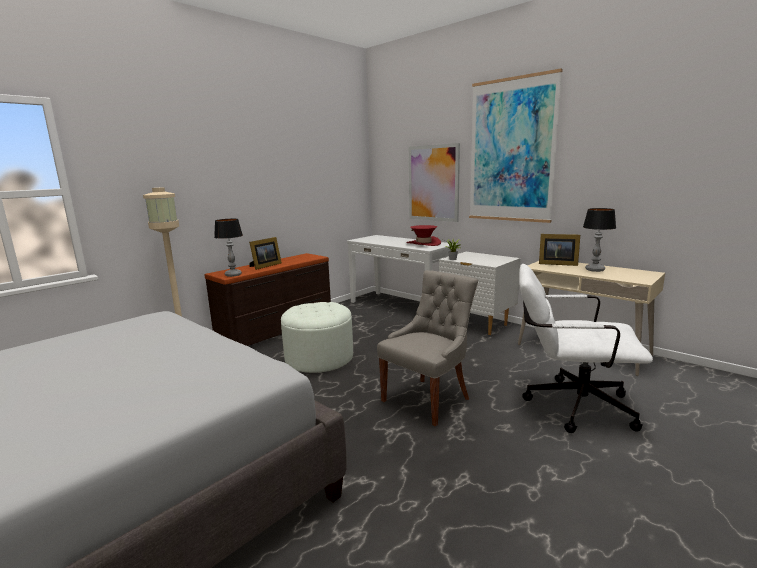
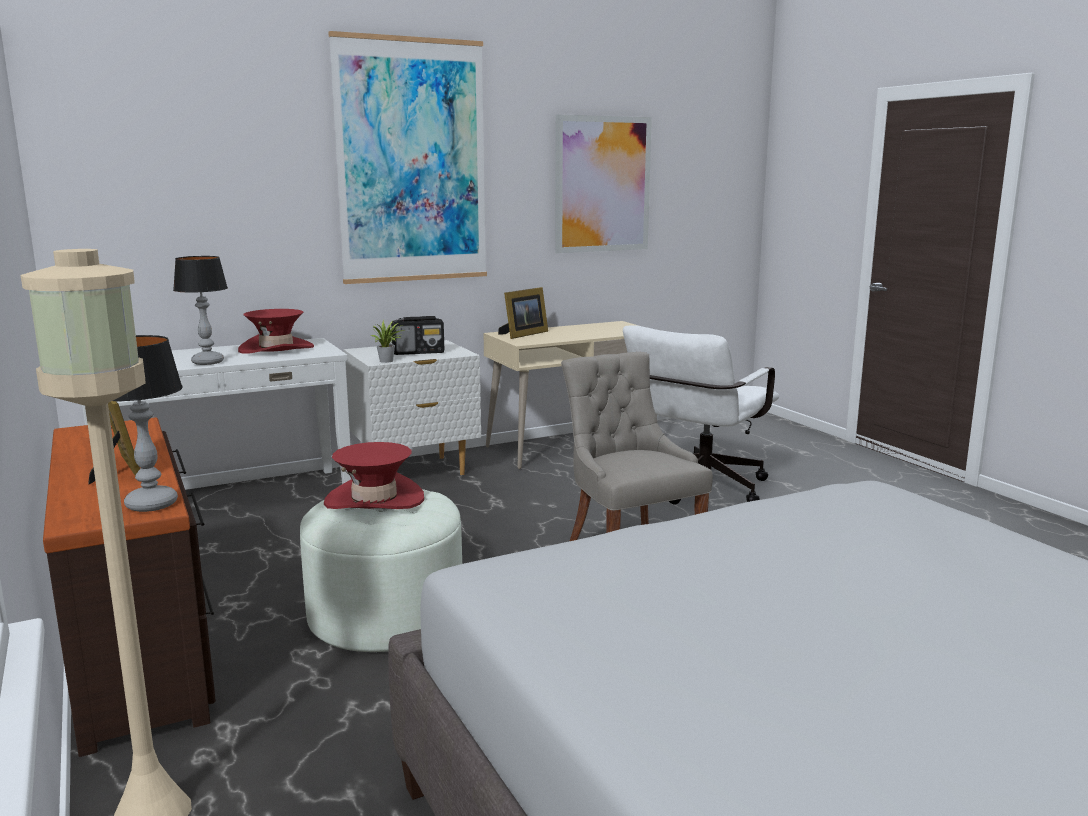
camera: 70 degrees left, 0 degrees up
(321, 307) = (374, 500): none -> red hat
(433, 183) = (247, 221): picture -> picture (602, 184)
(480, 259) = (419, 352): none -> radio
(595, 270) = (576, 331): table lamp -> table lamp (208, 362)

